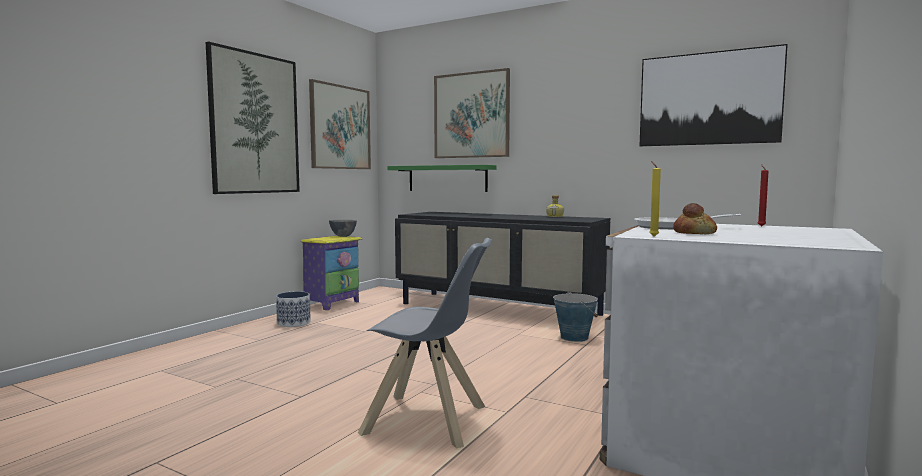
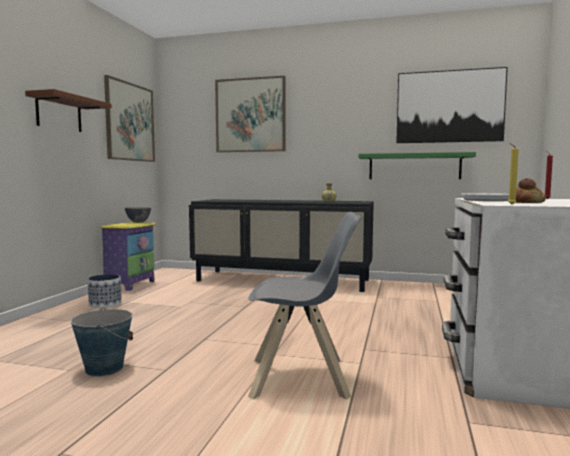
camera: 15 degrees left, 0 degrees up
(255, 123) = (59, 113): picture -> brown shelf
(447, 178) = (228, 170): green shelf -> green shelf (414, 166)
(574, 337) = (362, 299): bucket -> bucket (104, 368)

